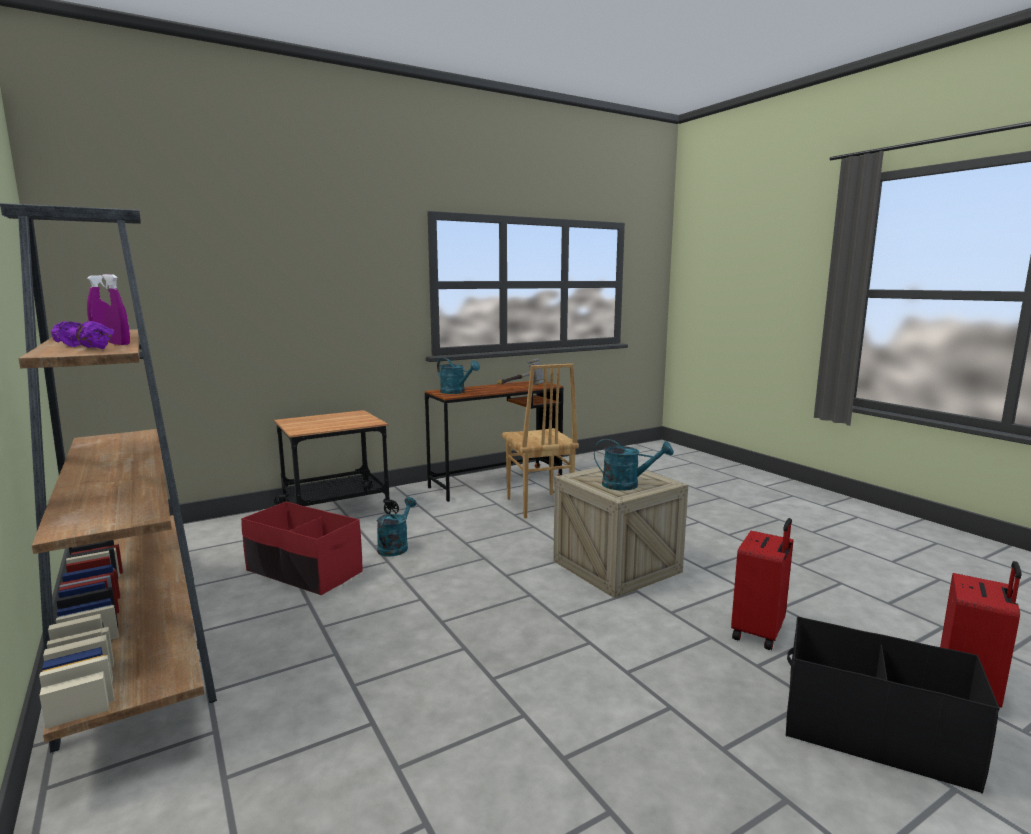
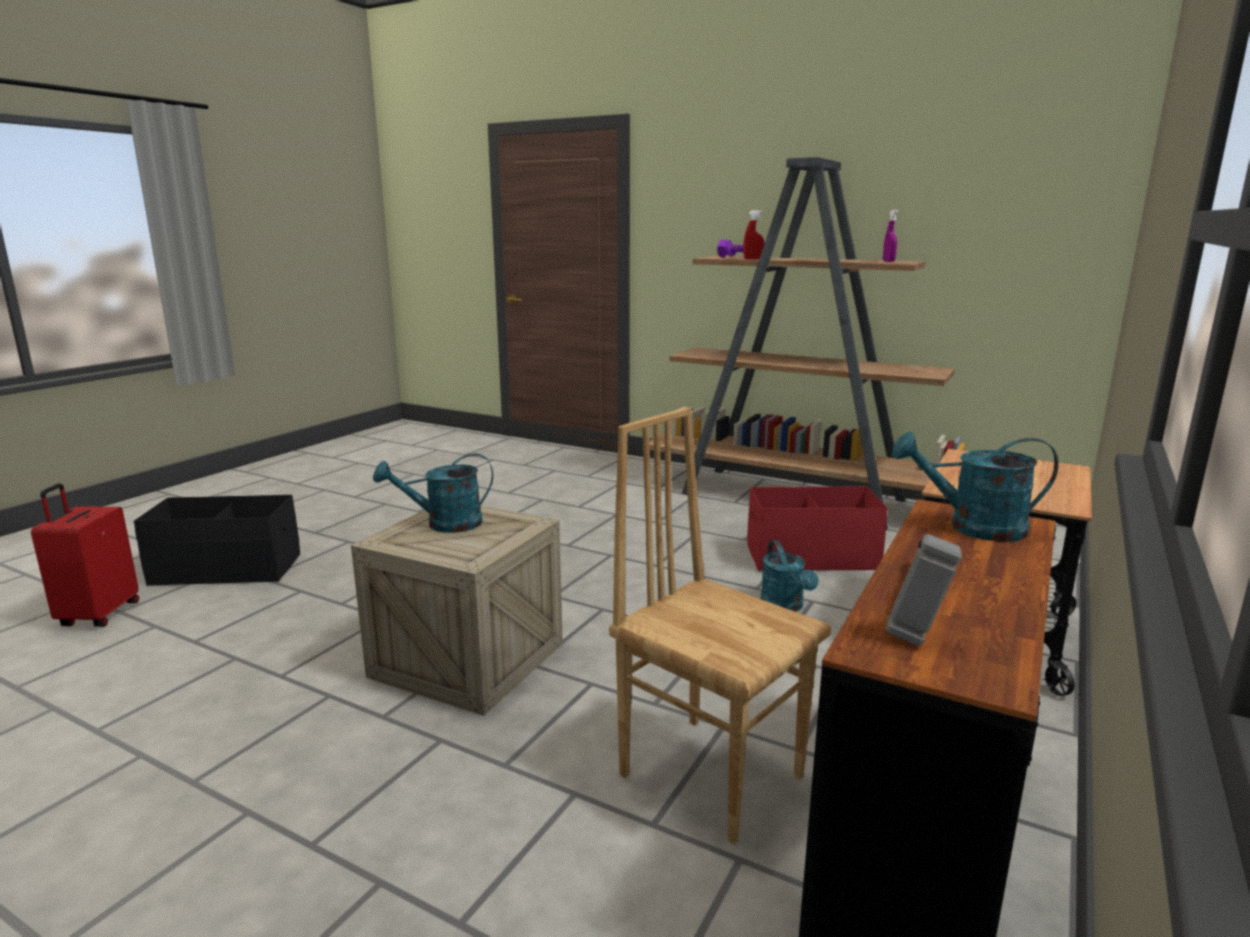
camera: 150 degrees right, 5 degrees up
(119, 344) = (753, 259): purple spray bottle -> red spray bottle
(759, 632) = (283, 620): red suitcase -> none

